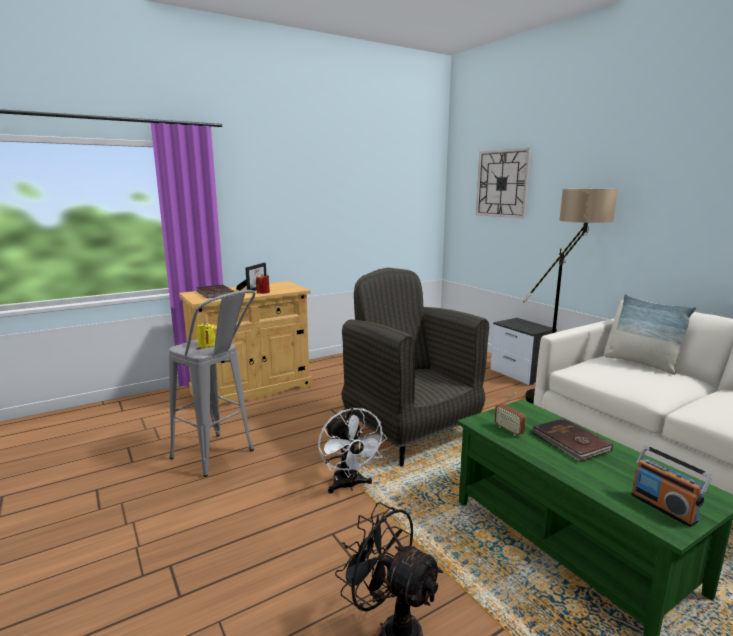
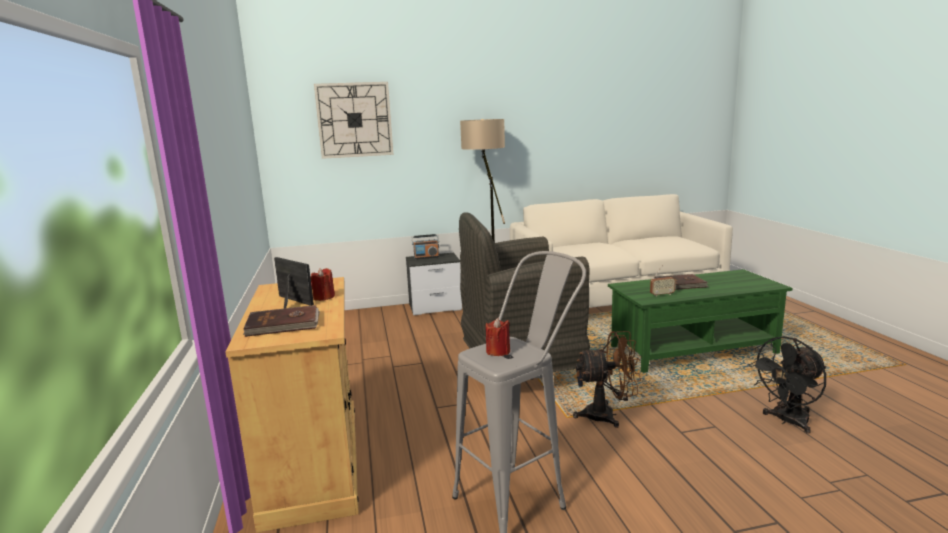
camera: 70 degrees left, 0 degrees up
(207, 345) = (498, 351): yellow candle -> red candle
(349, 486) = (607, 415): white fan -> brown fan
(641, 364) = (571, 245): pillow -> none
(663, 507) = (754, 282): radio -> radio (426, 257)

